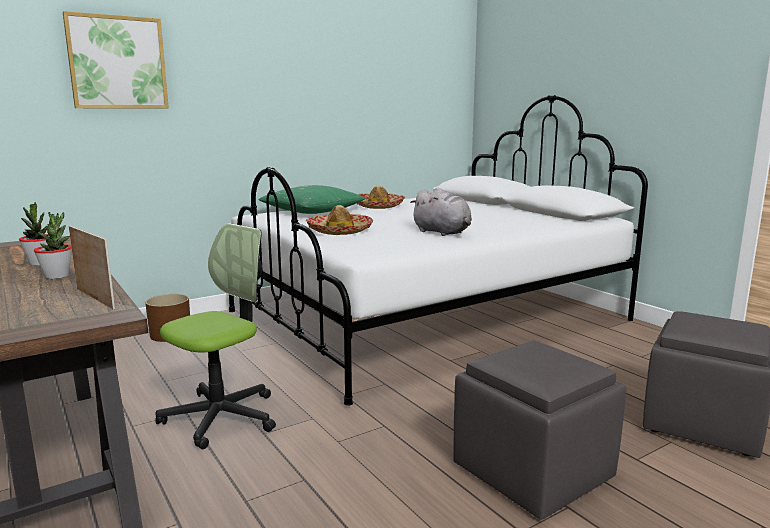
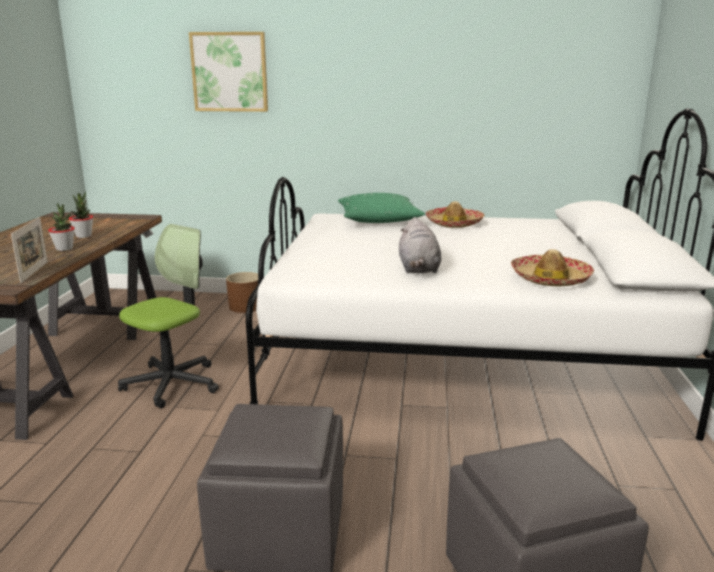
camera: 40 degrees right, 5 degrees up
(221, 417) = (172, 383): office chair -> office chair turned 45 degrees counterclockwise
(339, 231) = (339, 247): hat -> hat (549, 279)

